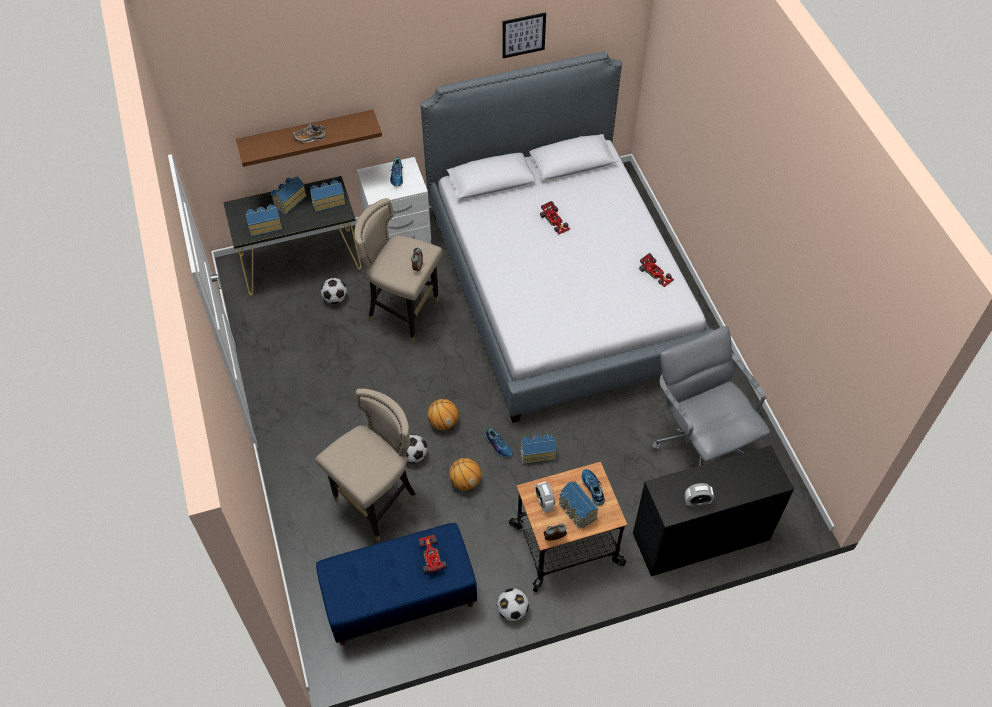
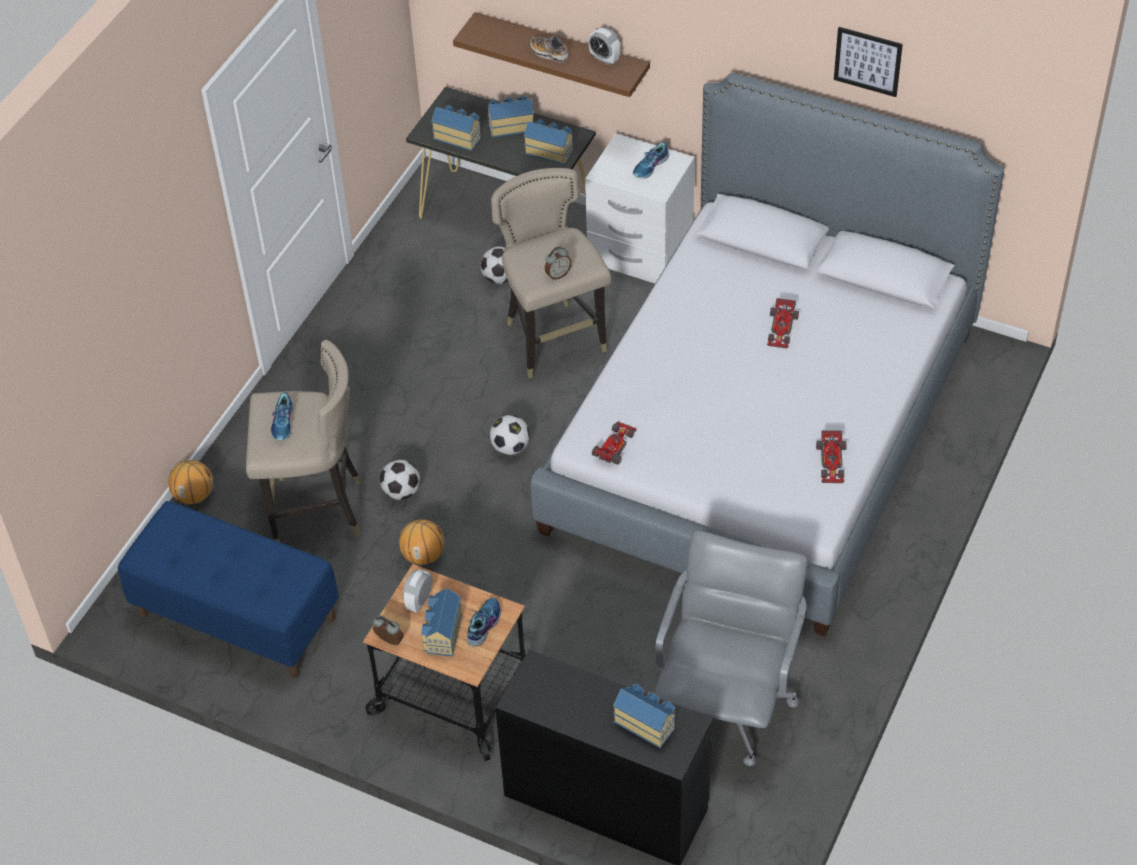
camera: 45 degrees right, 5 degrees down
(431, 555) = (271, 575): toy car -> toy car (614, 445)
(443, 422) = (468, 480): basketball -> basketball (194, 495)
(498, 445) = (498, 546): shoe -> shoe (283, 423)
(512, 610) = (327, 713): football -> football (510, 447)
(537, 453) = (529, 583): toy house -> toy house (645, 722)
(697, 502) = (558, 710): alarm clock -> alarm clock (604, 58)

